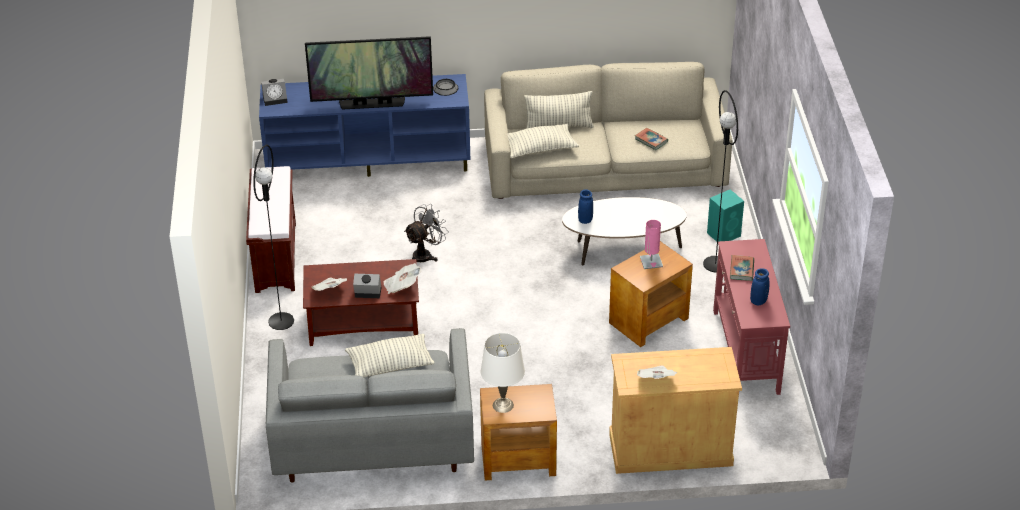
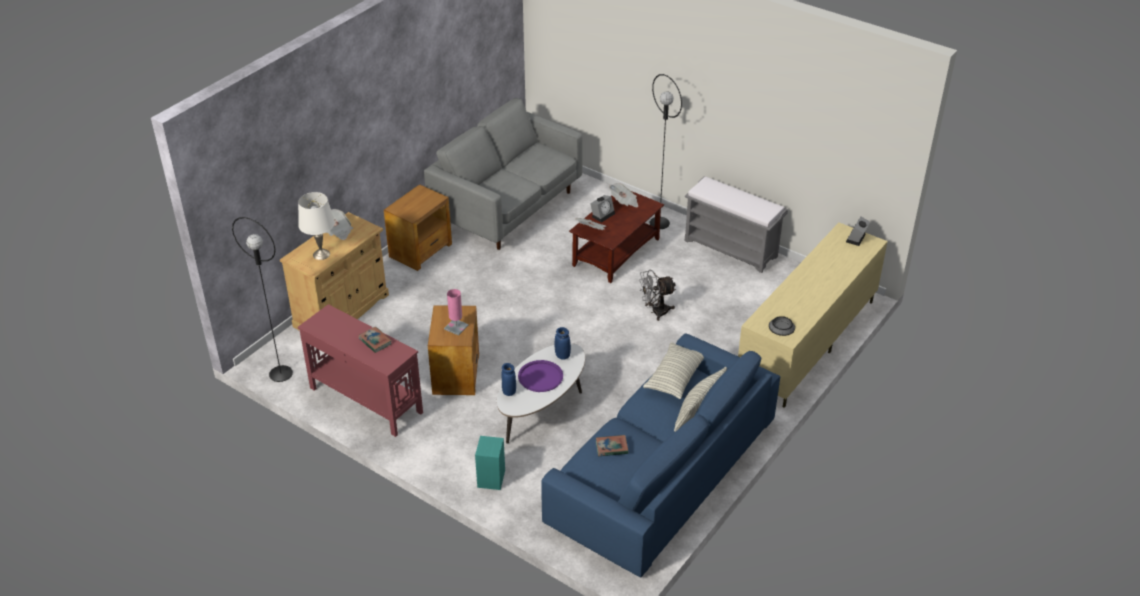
camera: 130 degrees right, 0 degrees up
(275, 256) = (731, 248): brown bench -> grey bench
(369, 160) = (807, 342): blue tv stand -> beige tv stand
(372, 104) = (799, 279): television -> none
(390, 365) = (519, 185): pillow -> none
(425, 255) = (655, 312): grey fan -> grey fan turned 75 degrees clockwise
(503, 405) = (422, 197): white table lamp -> white table lamp (321, 254)
(604, 164) = (661, 470): beige sofa -> blue sofa
(624, 217) = (540, 377): none -> purple tray
(715, 264) = (465, 449): black floor lamp -> black floor lamp (280, 373)
(758, 301) = (338, 328): blue vase -> blue vase (509, 391)

